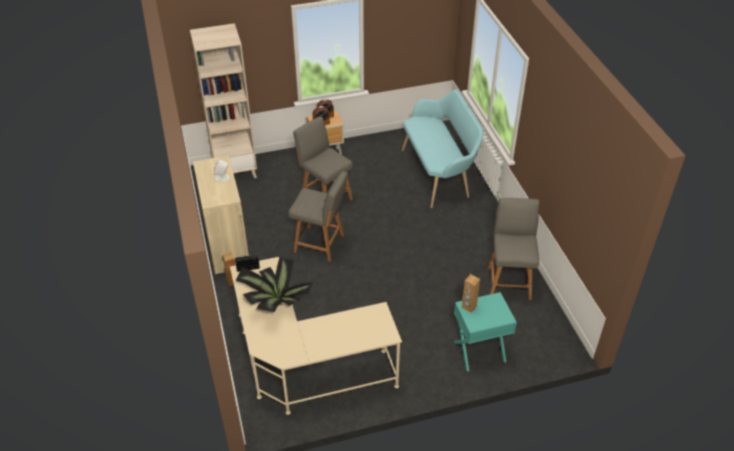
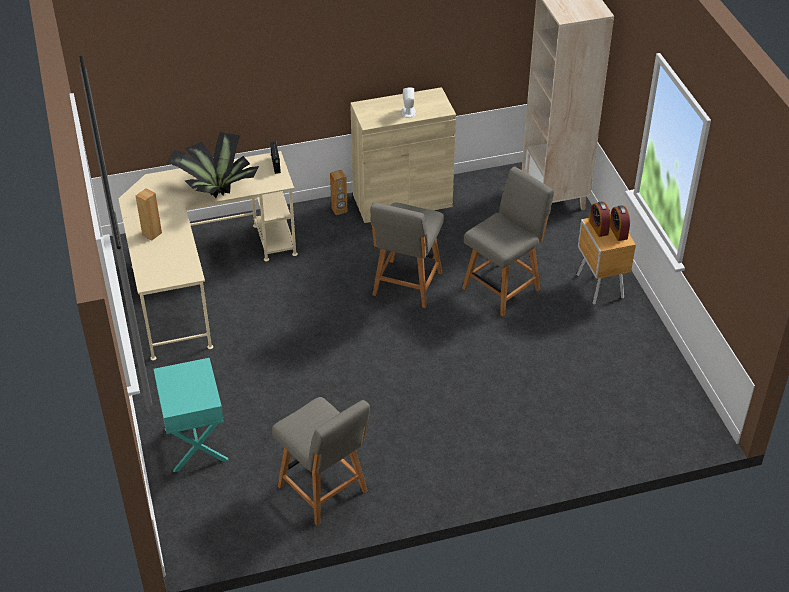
camera: 90 degrees right, 0 degrees up
(439, 173) = (576, 420): turquoise bench -> none
(469, 307) = (197, 370): brown speaker -> brown speaker (152, 234)
(509, 281) = (324, 491): grey chair -> grey chair turned 45 degrees clockwise

